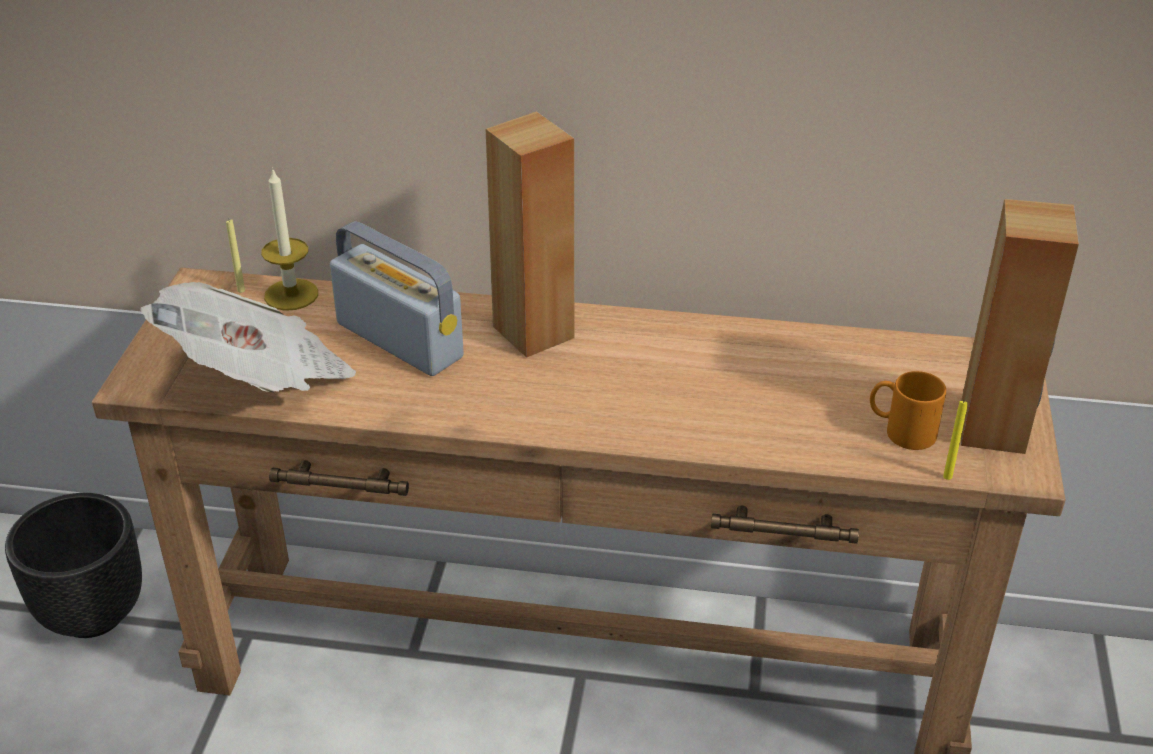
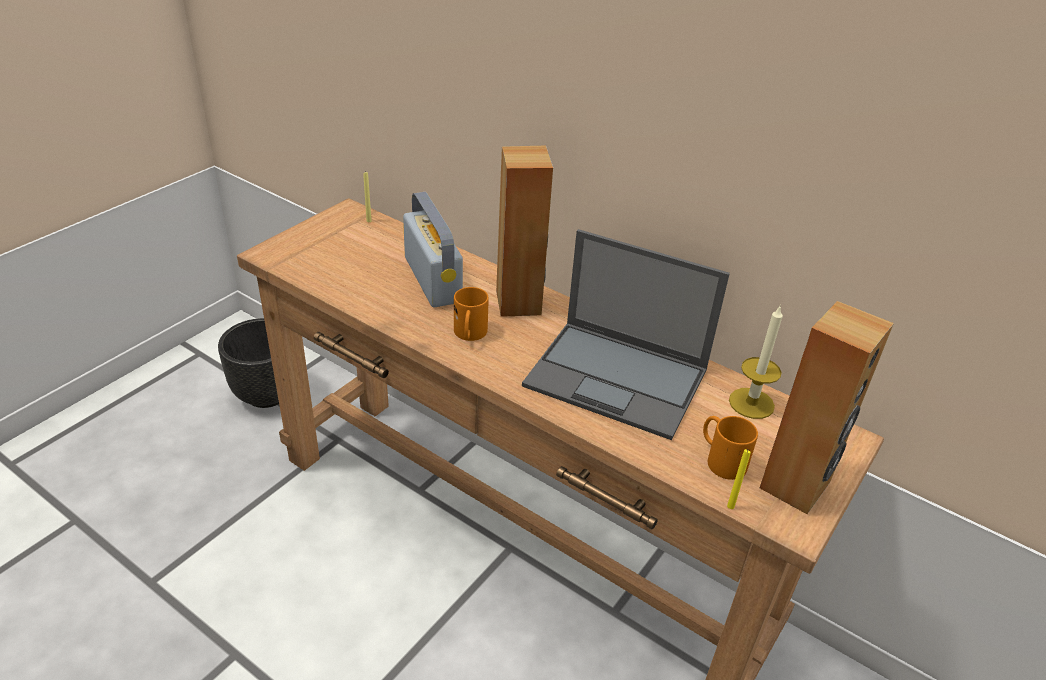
camera: 25 degrees right, 0 degrees up
(259, 379) = (334, 274): newspaper -> none
(291, 295) = (394, 232): candle -> candle (751, 403)
(508, 394) = (470, 335): none -> orange mug
(724, 382) = (618, 378): none -> laptop

